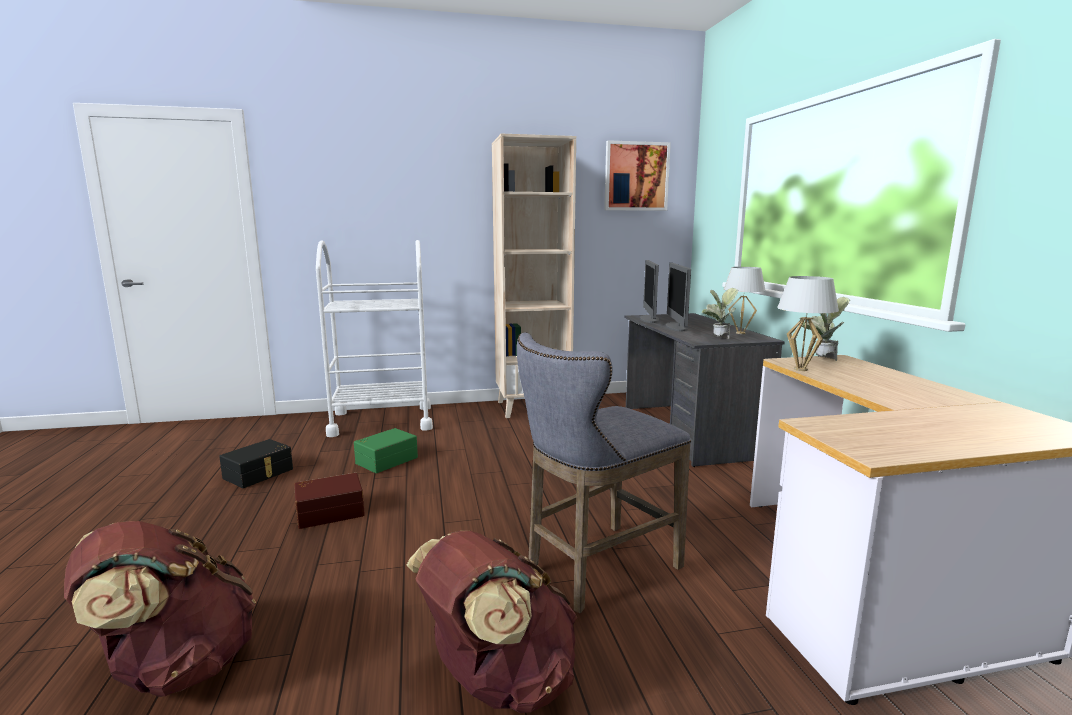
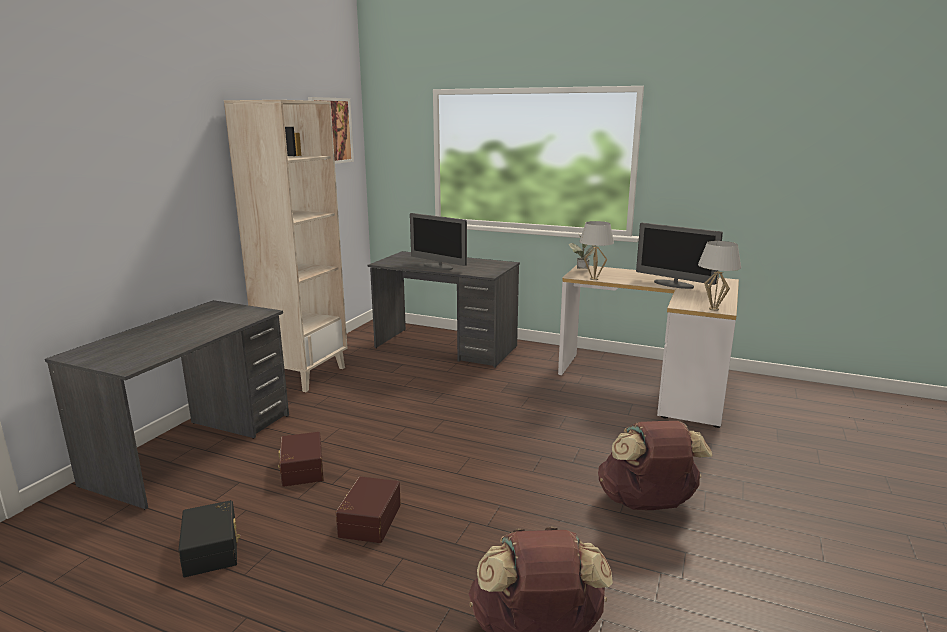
camera: 55 degrees left, 5 degrees up
(382, 421) = (194, 448): white cart -> grey desk
(386, 460) = (301, 469): green storage box -> brown storage box
(595, 570) = (574, 441): grey stool -> none
(649, 319) = (398, 264): monitor -> monitor (674, 284)
(717, 339) = (489, 270): potted plant -> none
(740, 333) = (484, 262): white table lamp -> white table lamp (714, 309)

